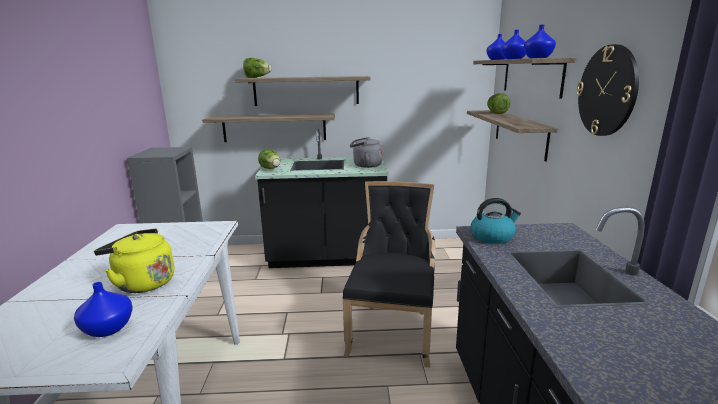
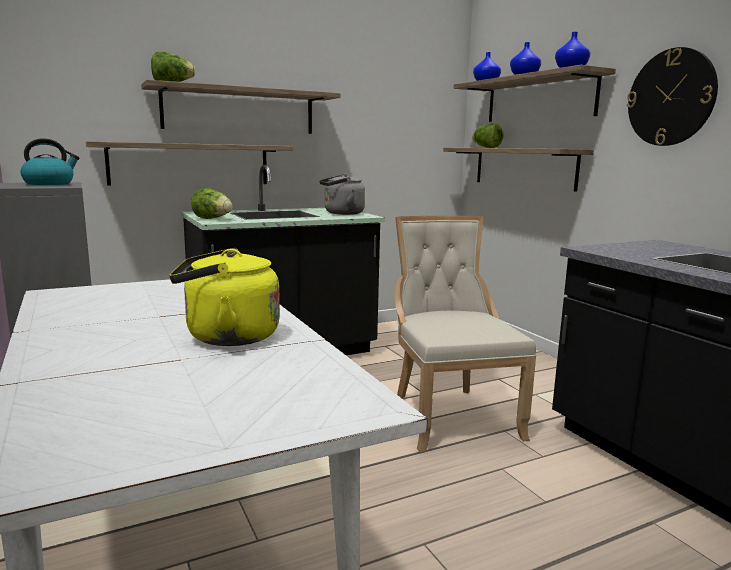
camera: 25 degrees left, 5 degrees down
(109, 329) = (278, 381): blue vase -> none
(392, 330) = (450, 415): black chair -> beige chair
(492, 237) = (613, 250): kettle -> kettle (50, 183)

